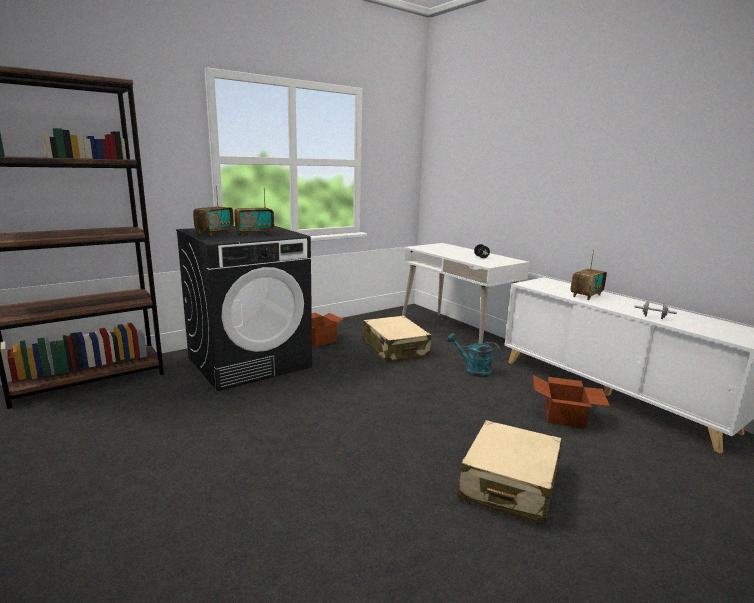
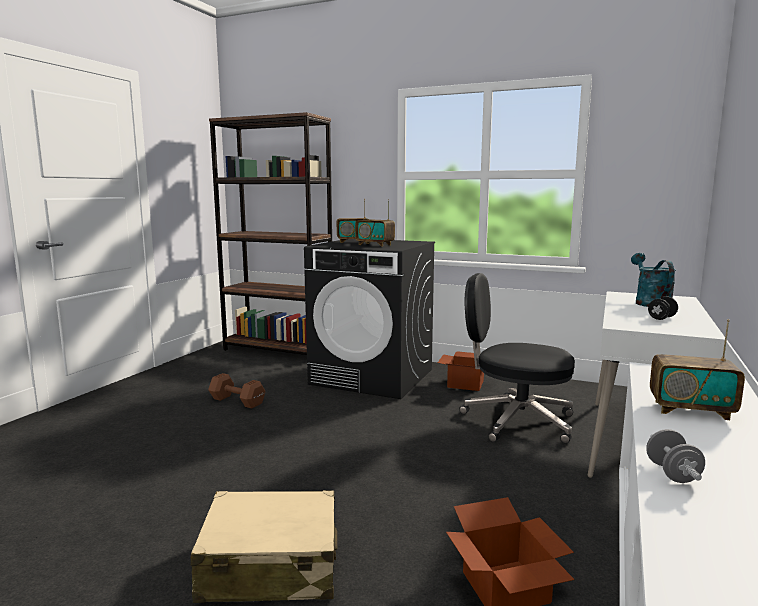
camera: 60 degrees right, 5 degrees down
(199, 435) = (238, 401): none -> brown dumbbell
(395, 348) = (515, 421): beige suitcase -> black office chair
(473, 370) = (541, 481): turquoise watering can -> turquoise watering can (649, 302)

